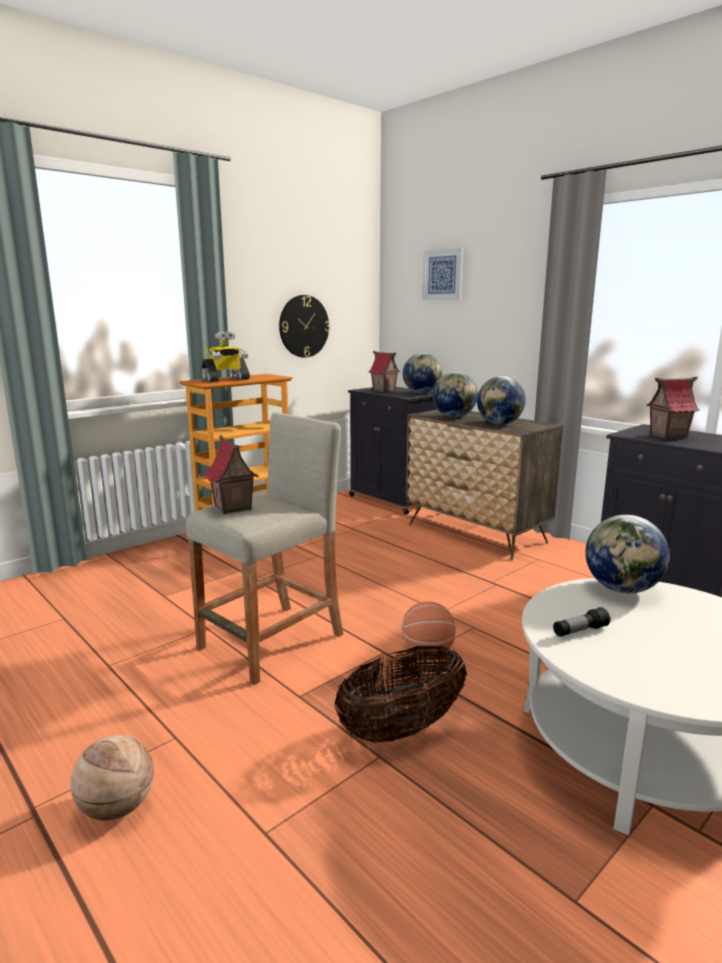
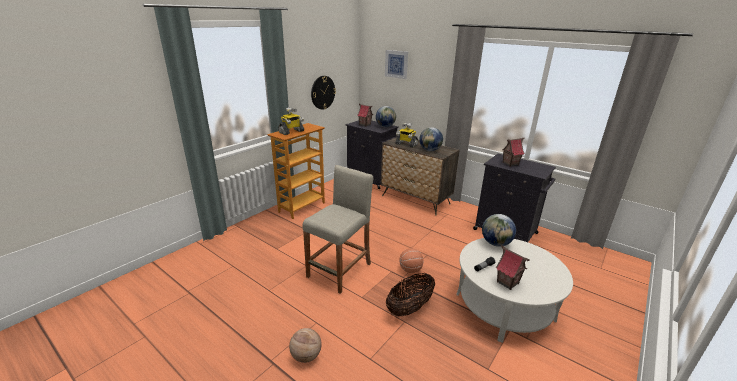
camera: 10 degrees left, 10 degrees up
(232, 508) = (324, 216): toy house -> toy house (507, 283)
(454, 417) = (406, 144): globe -> toy robot

